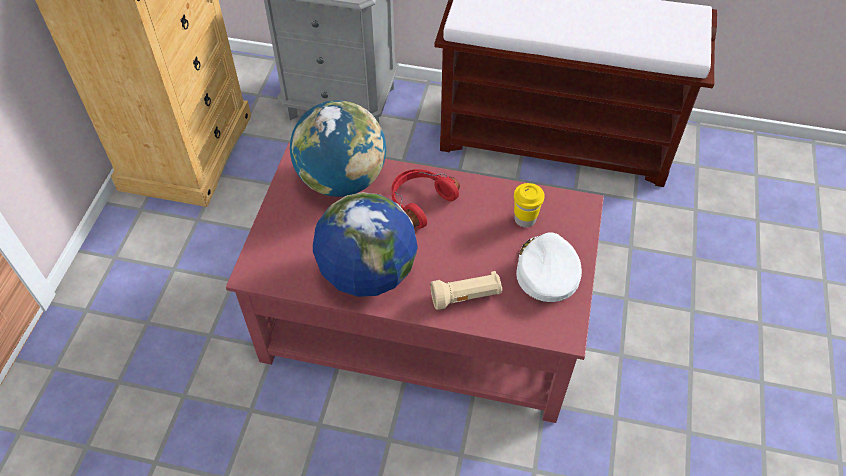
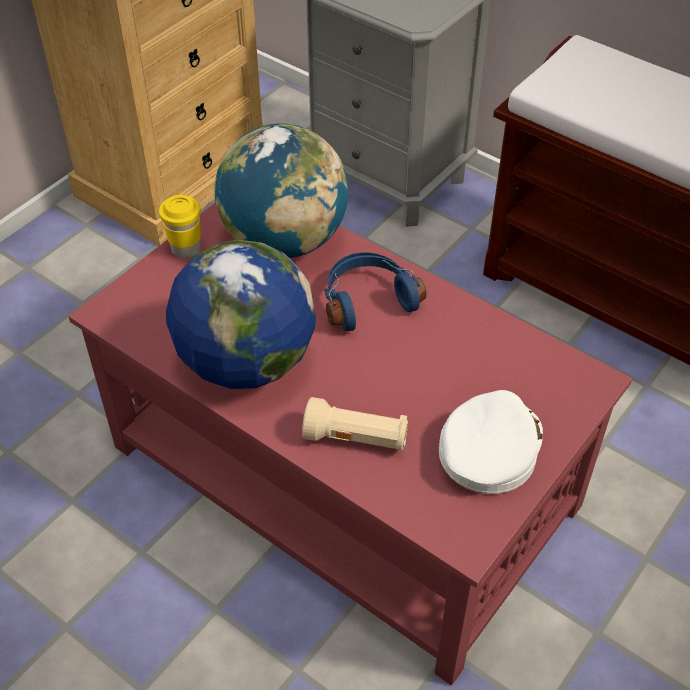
camera: 25 degrees right, 5 degrees down
(420, 202) = (367, 300): red headphones -> blue headphones
(525, 219) = (497, 370): yellow cup -> yellow cup (186, 249)

